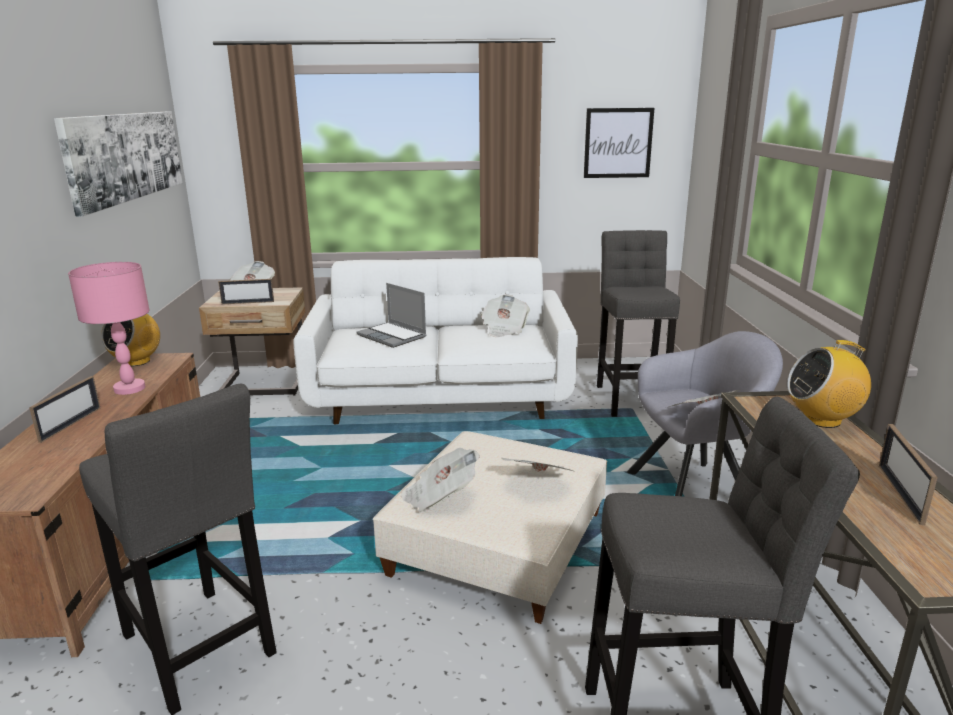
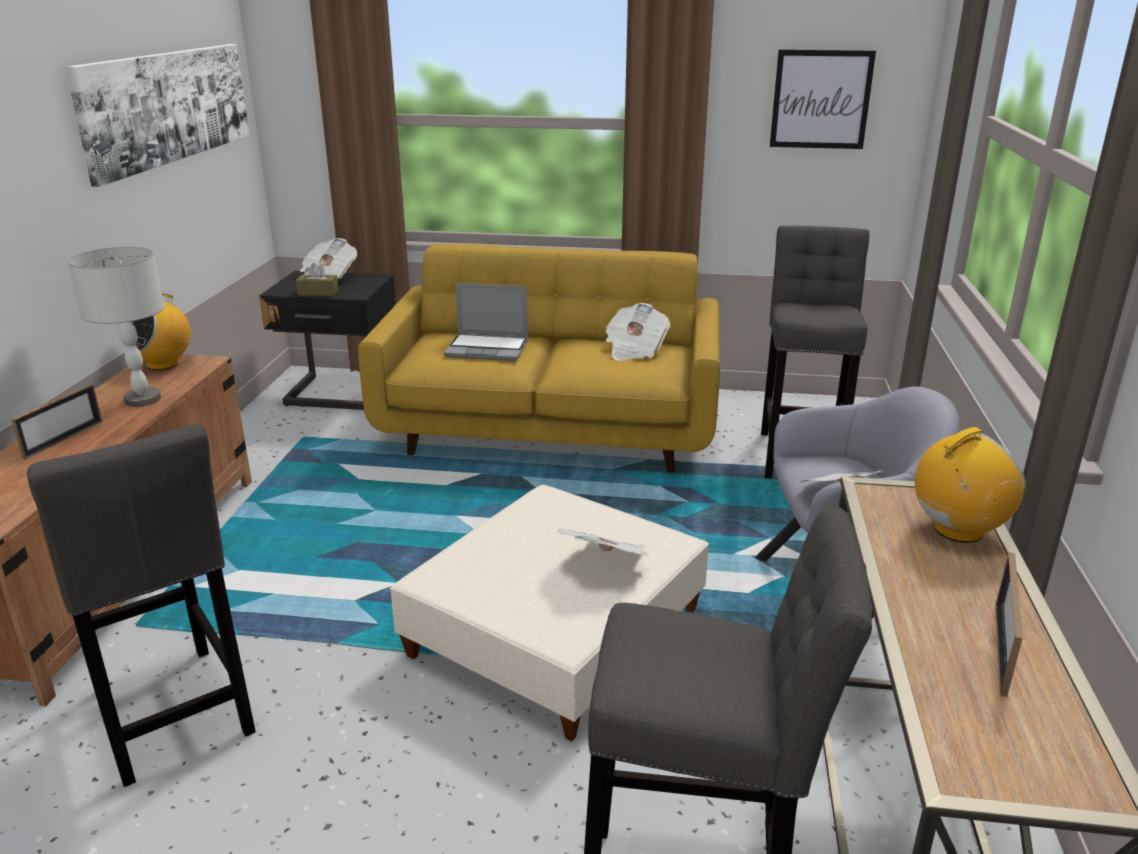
camera: 10 degrees right, 5 degrees up
(130, 388) = (143, 399): pink table lamp -> grey table lamp
(248, 302) = (318, 292): picture frame -> brown tissue box
(264, 386) = (341, 396): beige nightstand -> black nightstand
(393, 336) = (488, 349): laptop -> laptop turned 45 degrees counterclockwise
(440, 396) = (551, 429): white sofa -> yellow sofa
(440, 497) = (478, 569): newspaper -> none
(822, 420) = (957, 530): radio -> radio turned 150 degrees clockwise

